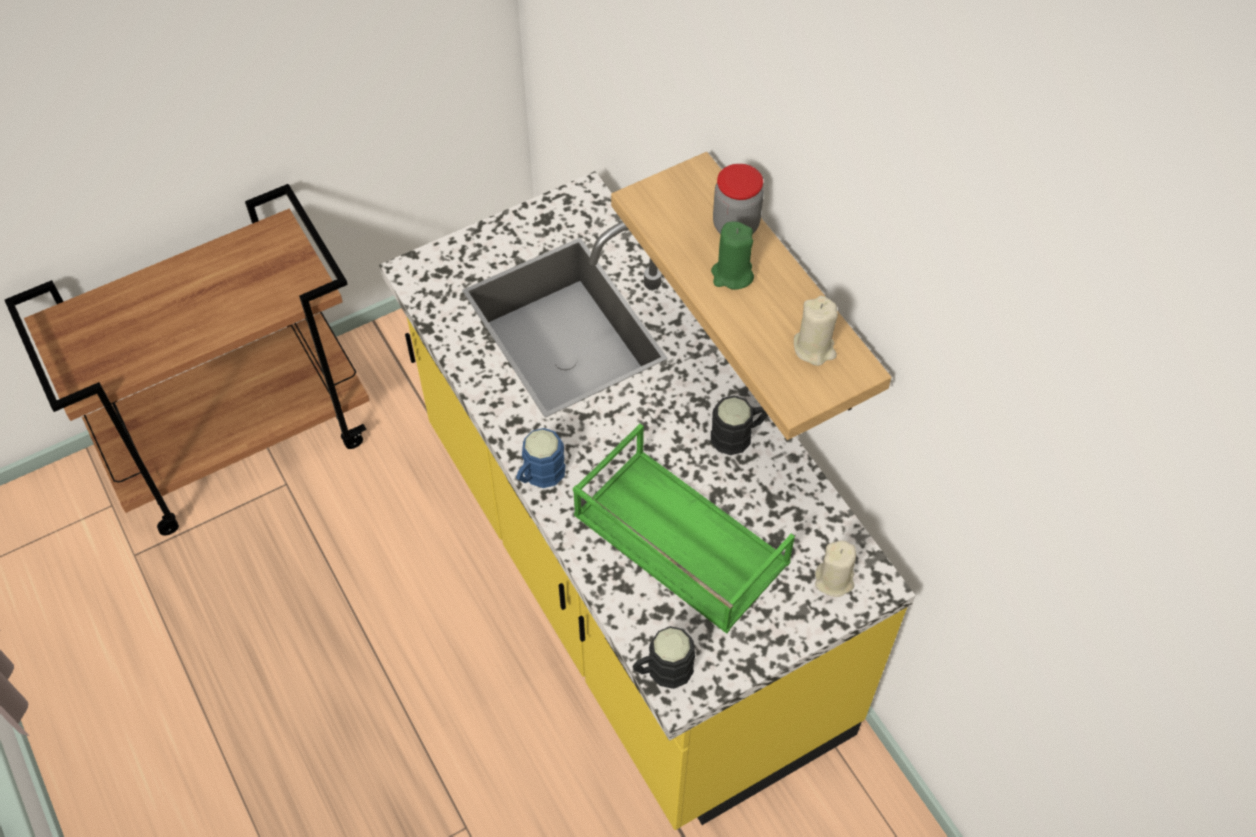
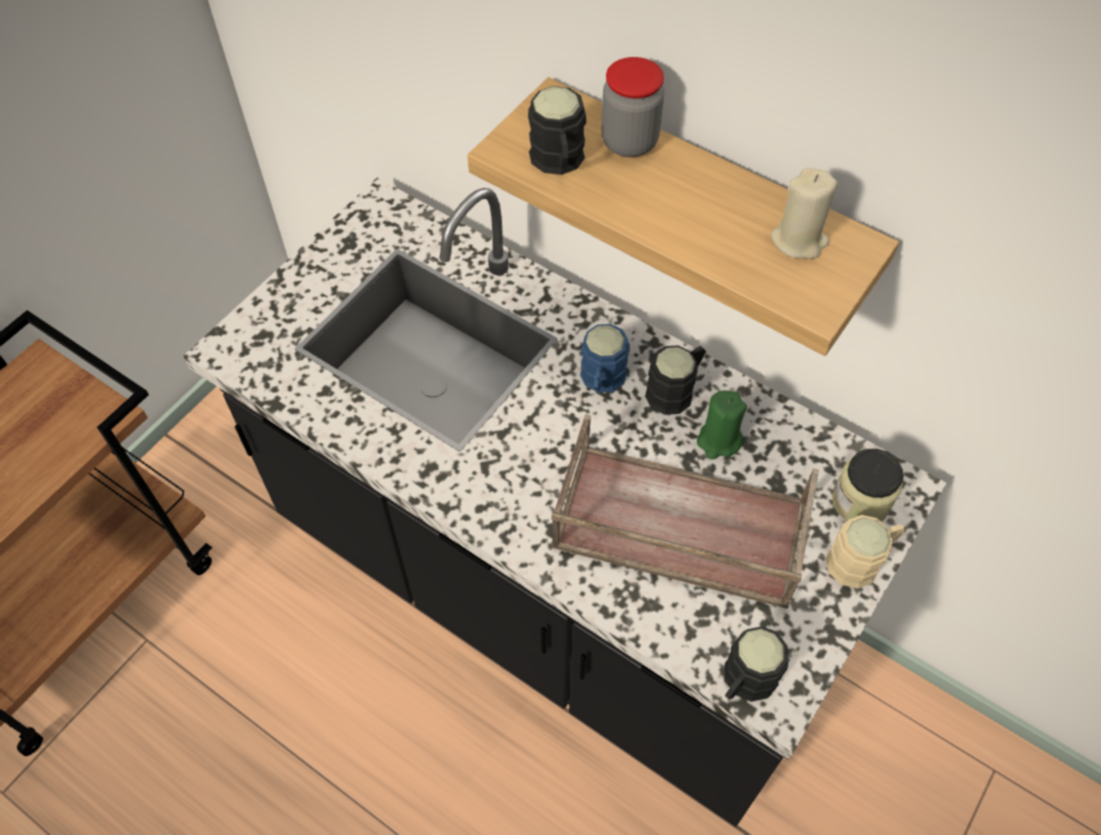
camera: 25 degrees left, 0 degrees up
(539, 475) = (488, 518): blue mug -> blue mug (601, 381)
(628, 581) = (550, 590): yellow counter -> black counter
(673, 223) = (558, 162): none -> black mug
(677, 539) = (677, 526): green tray -> brown tray
(732, 274) = (658, 194): green candle -> green candle (718, 441)
(807, 623) = (861, 560): none -> beige mug
(834, 580) = (860, 501): beige candle -> jar

